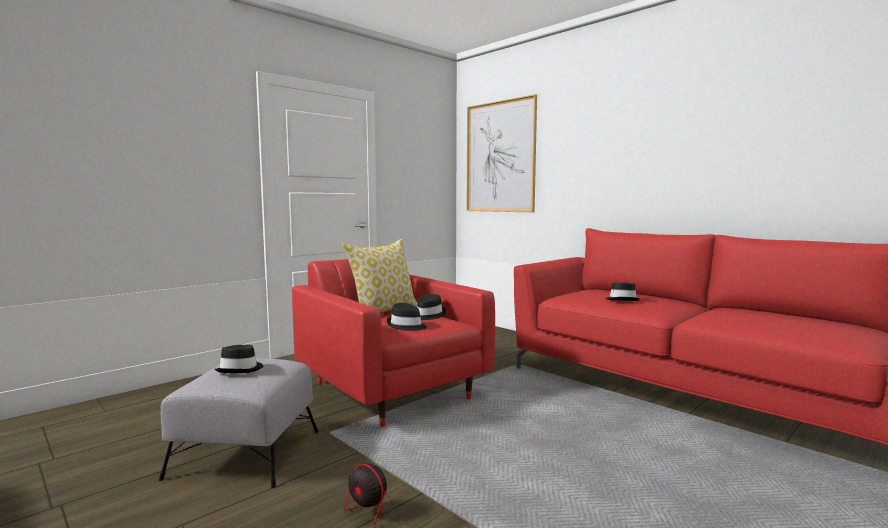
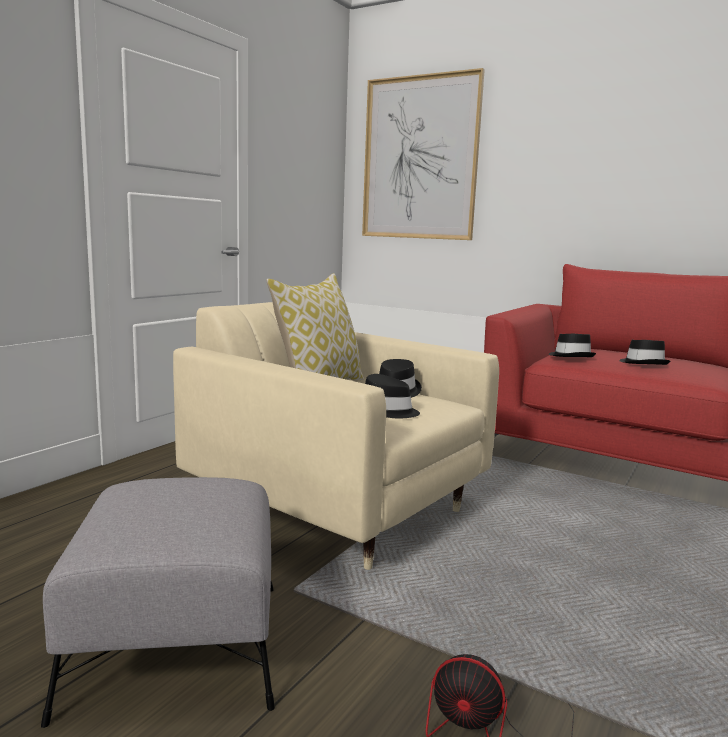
camera: 15 degrees left, 5 degrees up
(240, 369) = (167, 503): black hat -> black hat (571, 356)
(391, 391) = (336, 507): red armchair -> beige armchair

